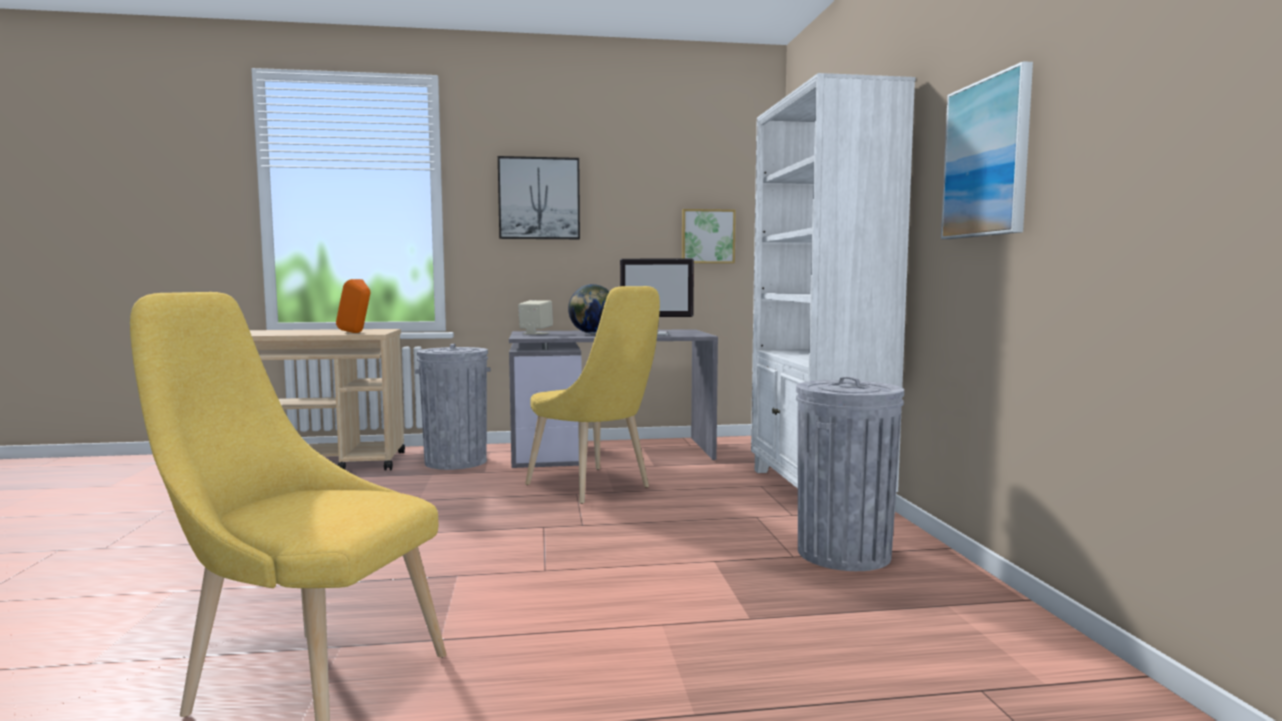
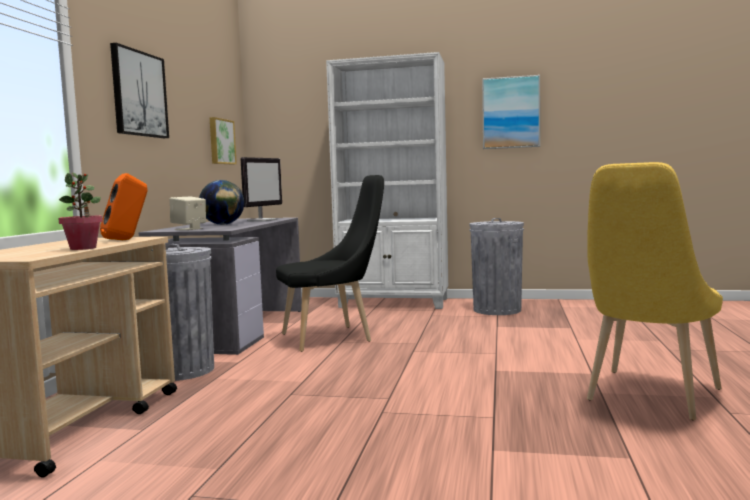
camera: 70 degrees left, 0 degrees up
(291, 334) = (83, 248): none -> potted plant
(594, 488) = (332, 337): yellow chair -> black chair

